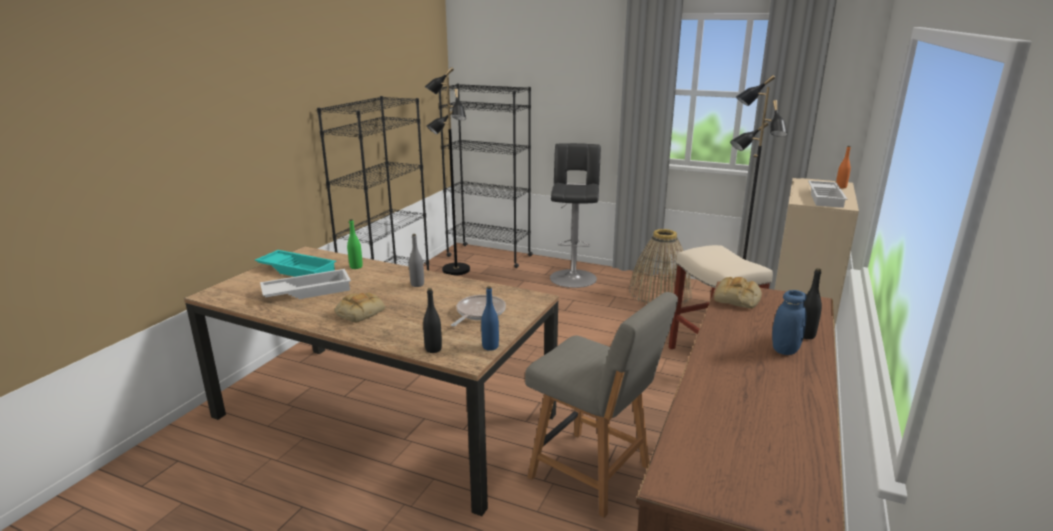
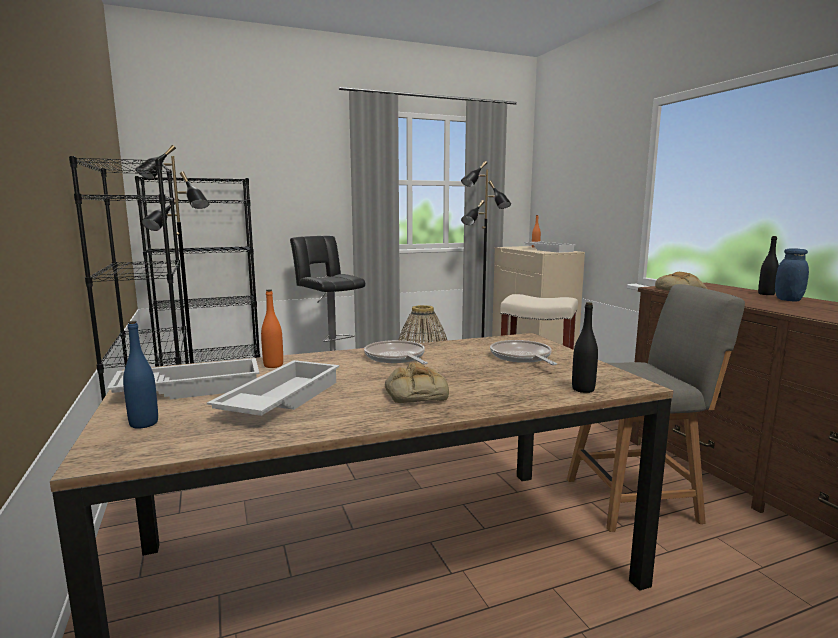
camera: 45 degrees left, 10 degrees down
(298, 269) = (191, 388): turquoise tray -> white tray
(356, 267) = (273, 365): green bottle -> orange bottle
(417, 284) = (396, 358): grey bottle -> frying pan
(490, 347) = (611, 371): blue bottle -> blue bottle (144, 423)

